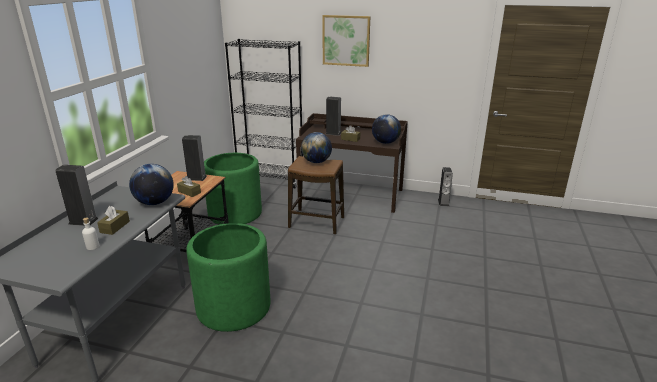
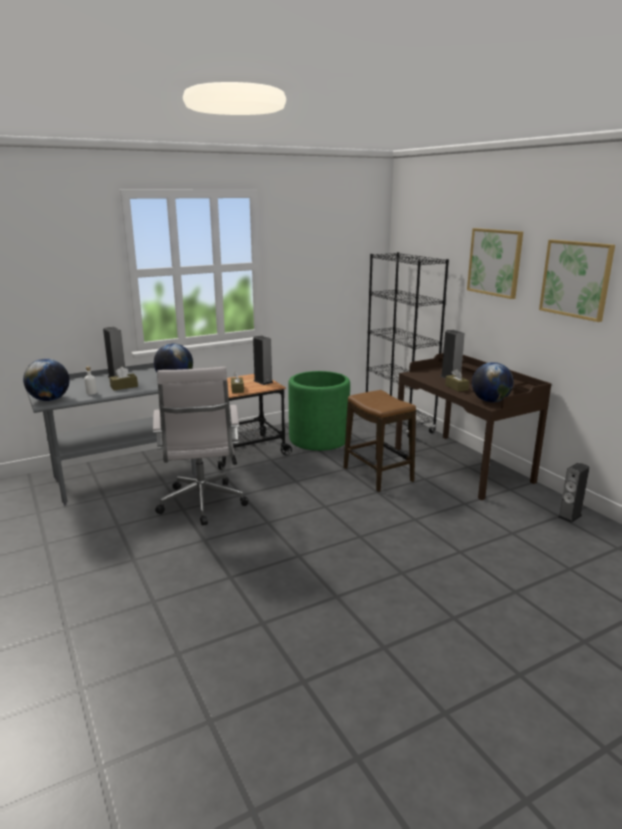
camera: 45 degrees right, 5 degrees down
(233, 307) = (202, 505): green planter -> white office chair
(316, 162) = (385, 399): globe -> globe (50, 400)
(419, 47) = (576, 279): none -> picture

